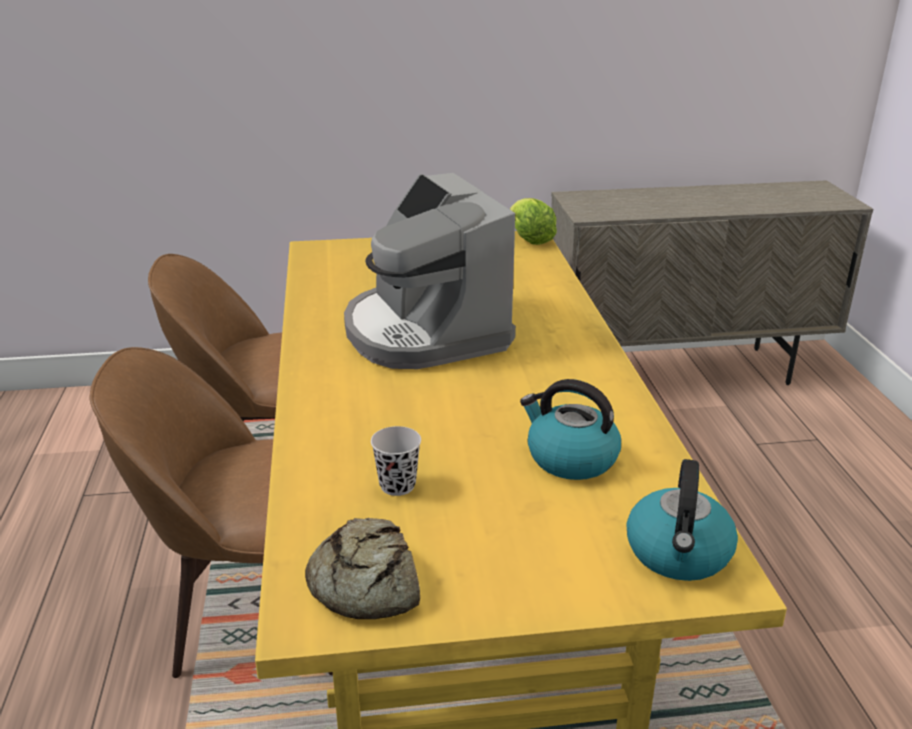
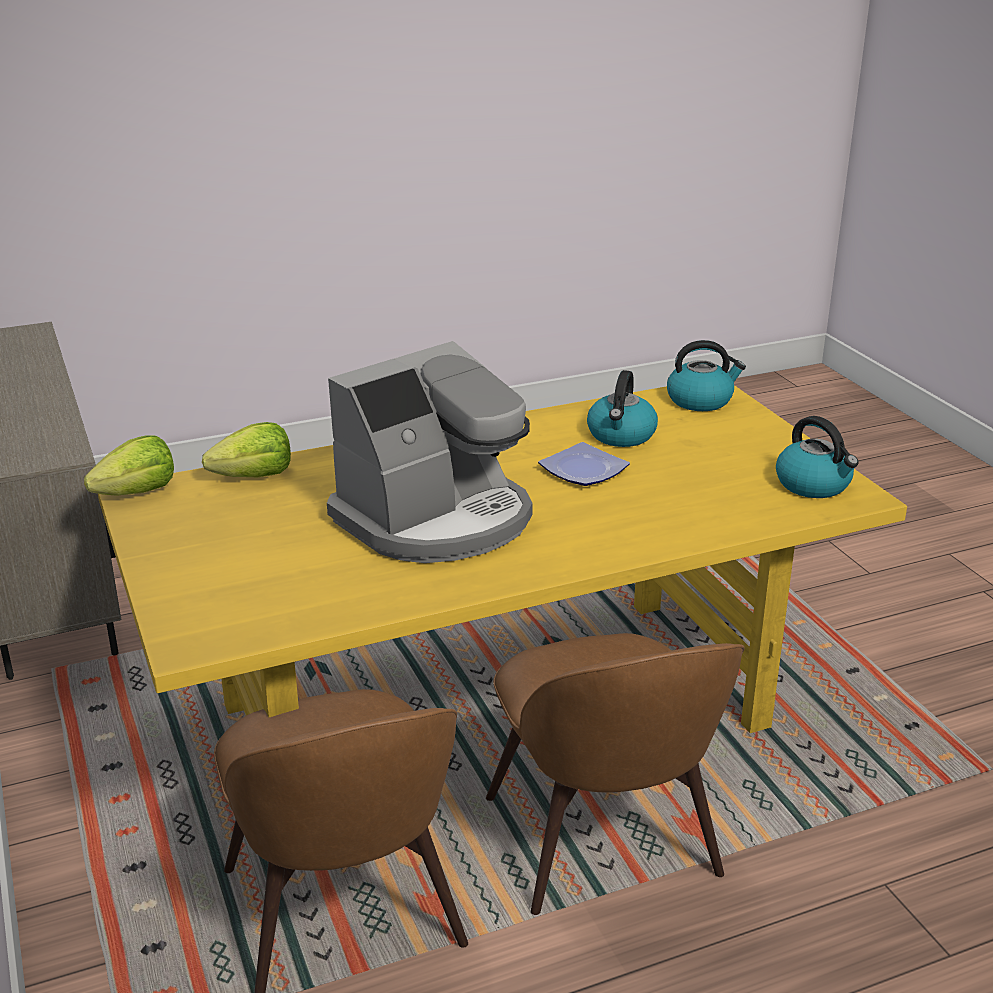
camera: 105 degrees left, 0 degrees up
(364, 582) = (814, 485): bread -> kettle
(397, 485) = (705, 491): black cup -> none
(488, 415) = (581, 470): none -> plate
(540, 273) = (254, 476): none -> lettuce

